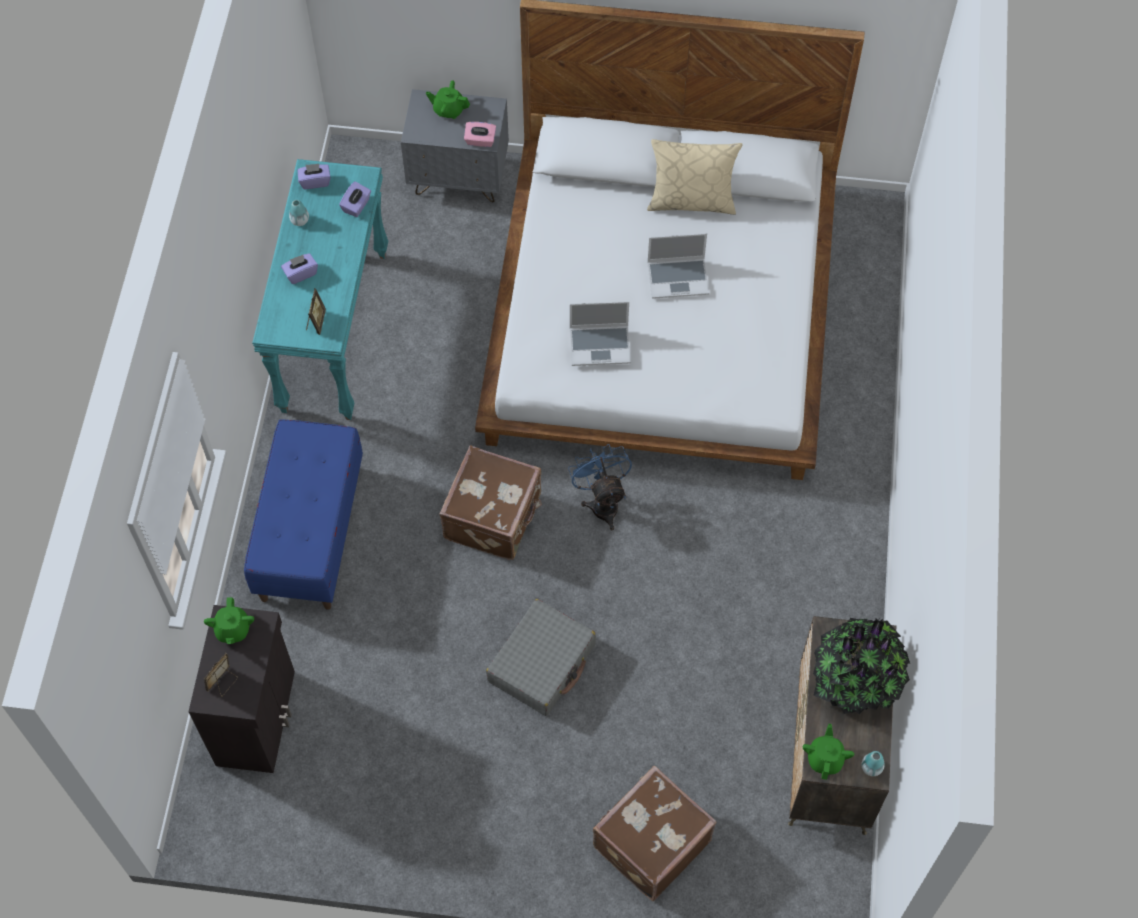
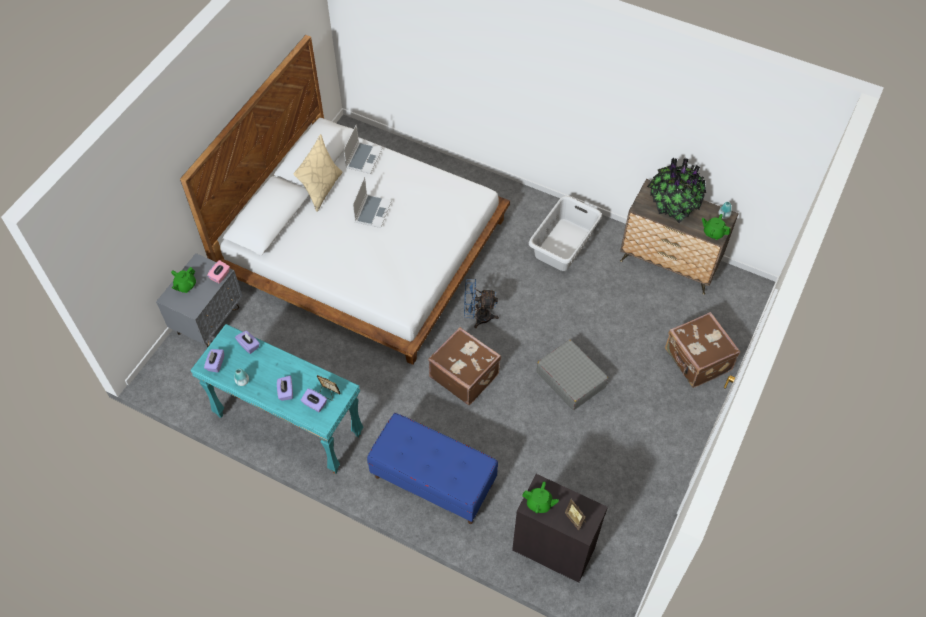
camera: 70 degrees left, 5 degrees down
(293, 312) = (314, 404): none -> purple tissue box
(600, 345) = (401, 262): laptop -> laptop (363, 158)
(794, 582) = (564, 244): none -> grey laundry basket

